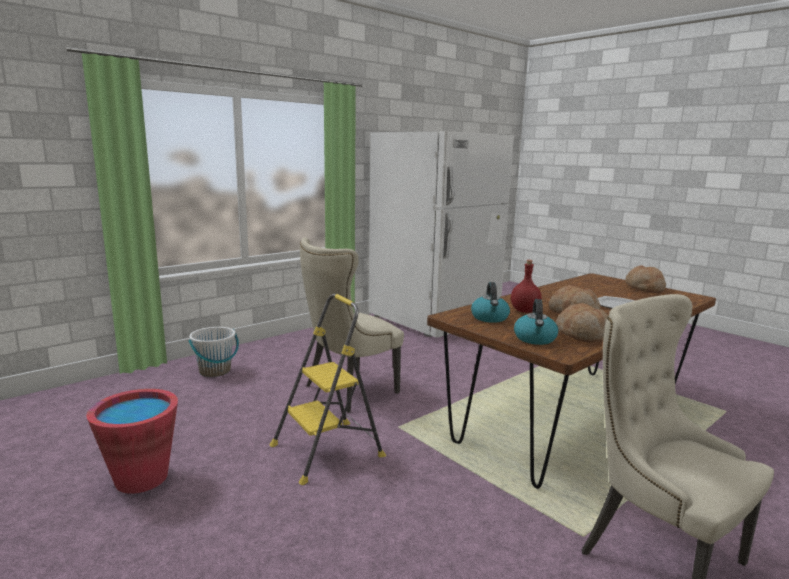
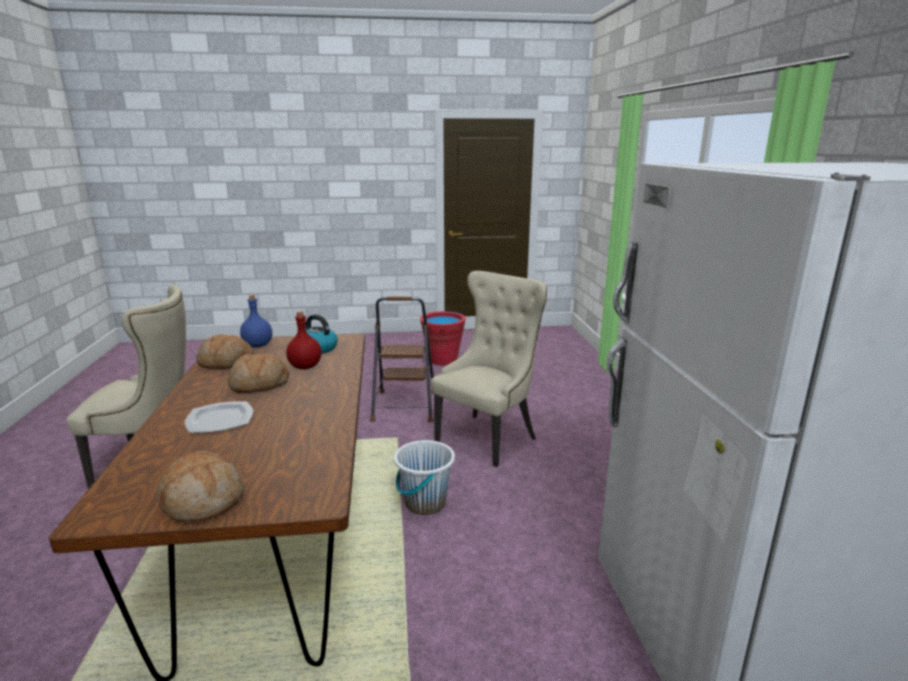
camera: 125 degrees right, 5 degrees up
(215, 371) = (586, 393): white bucket -> white bucket (424, 503)
(330, 449) = (404, 406): yellow step ladder -> brown step ladder
(350, 390) = (486, 438): beige chair -> beige chair turned 45 degrees clockwise
(535, 339) = (258, 345): kettle -> blue bottle

